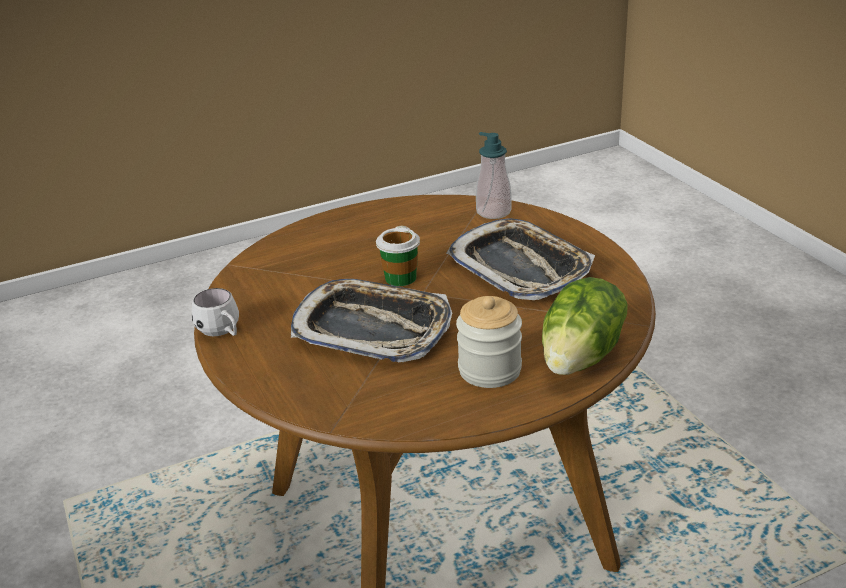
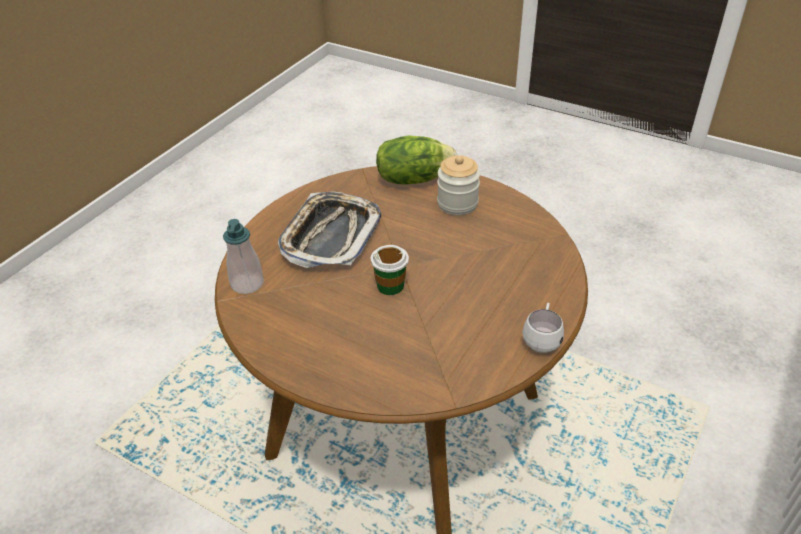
camera: 125 degrees left, 10 degrees up
(372, 329) = (463, 267): tray -> none

